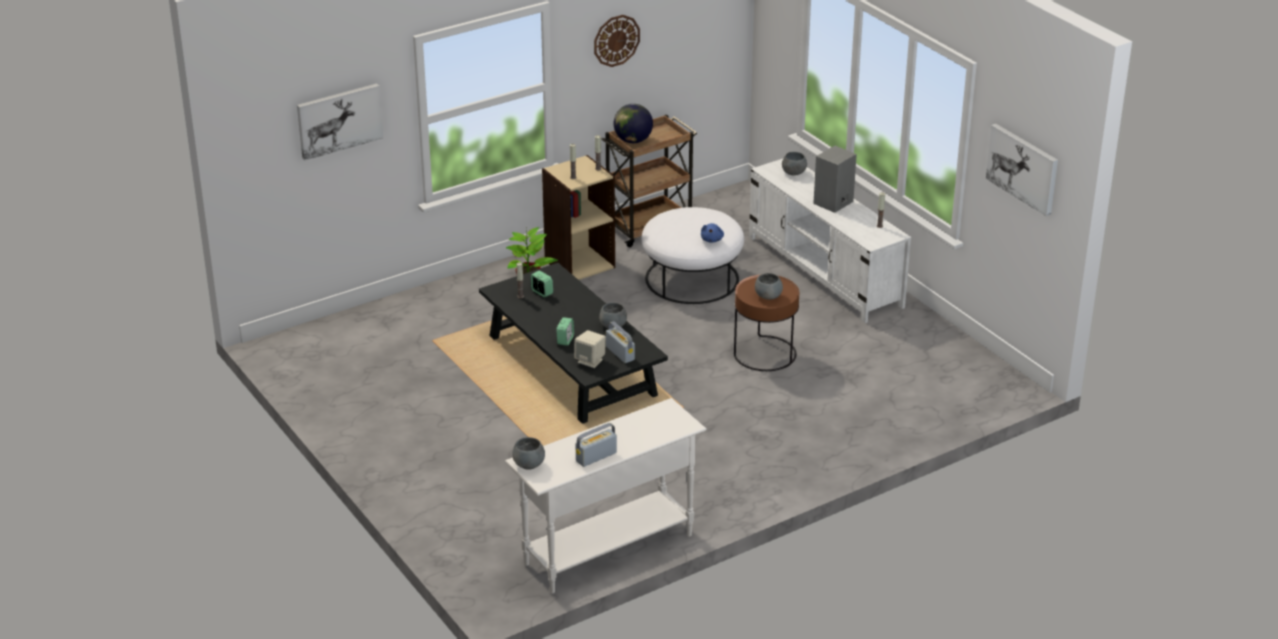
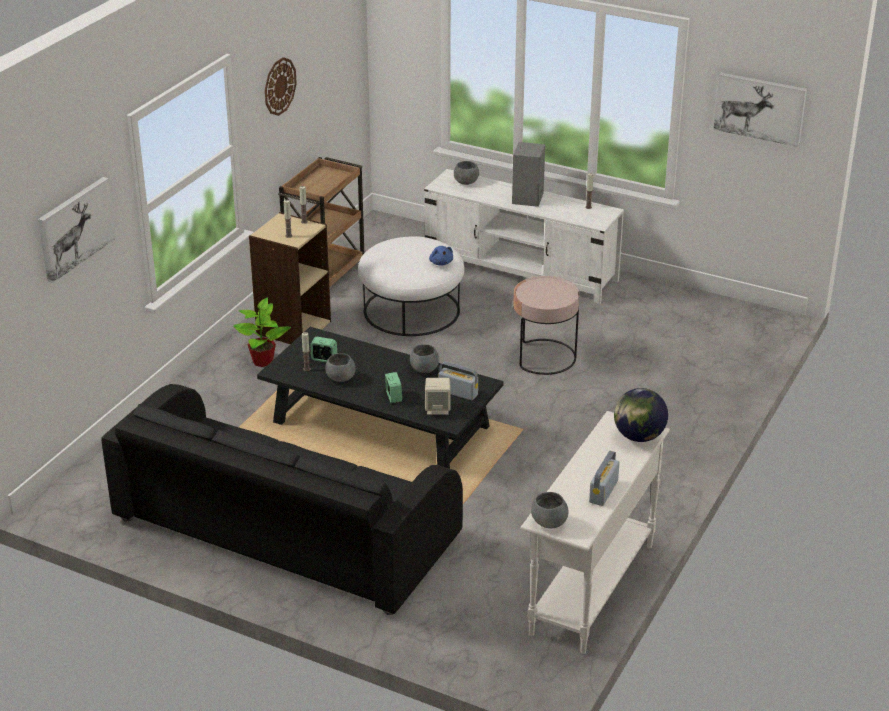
camera: 30 degrees left, 0 degrees up
(420, 420) = (284, 529): none -> black sofa
(632, 141) = (308, 188): globe -> globe (638, 436)
(764, 354) = (544, 357): brown side table -> pink side table
(768, 296) = (551, 296): grey bowl -> grey bowl (340, 378)

